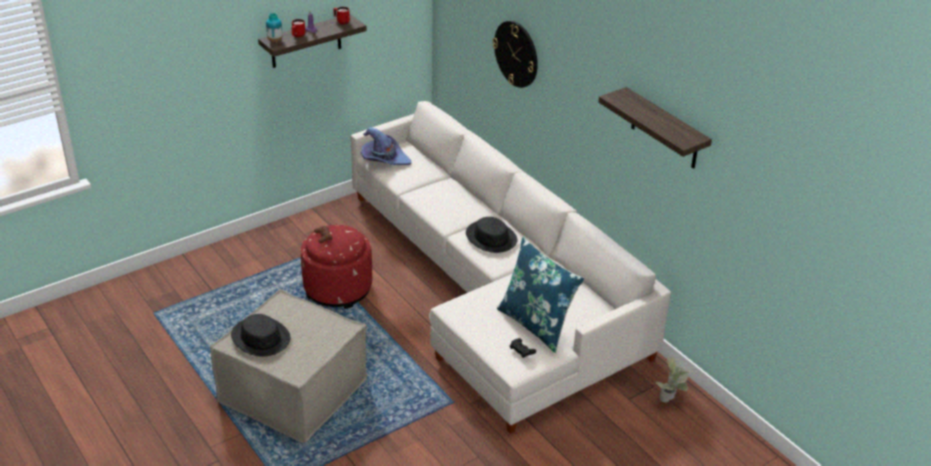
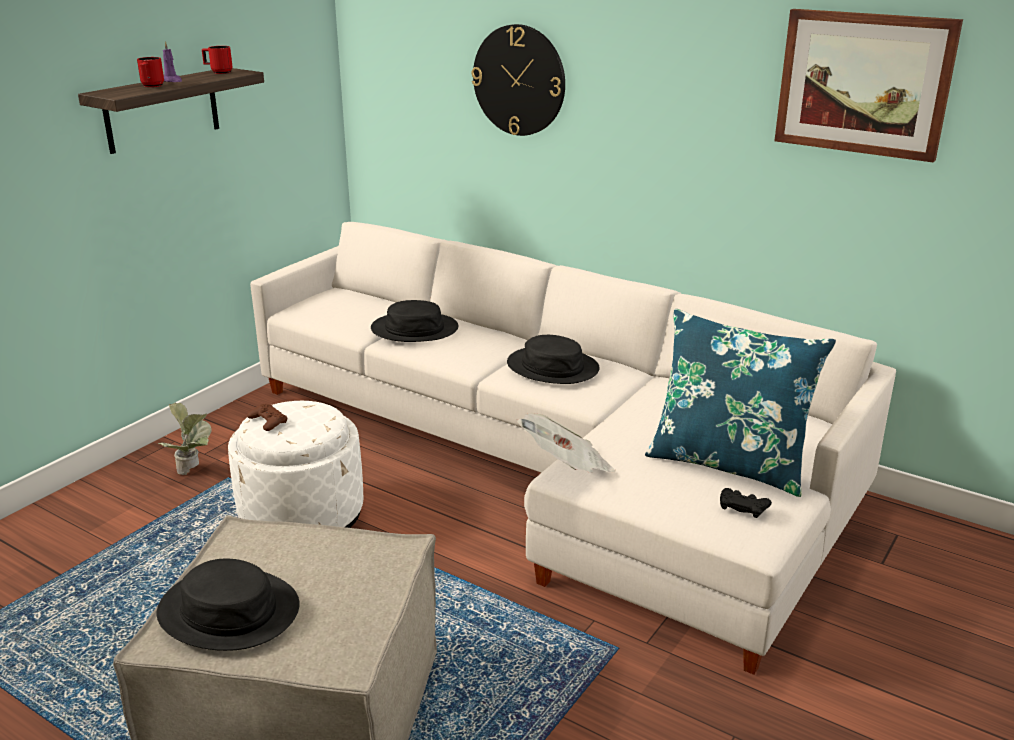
camera: 20 degrees left, 10 degrees down
(275, 40) = (111, 92): vase -> none
(338, 289) = (302, 518): red ottoman -> white ottoman
(384, 159) = (314, 308): purple hat -> none
(432, 189) = (414, 329): none -> black hat
(452, 304) = (566, 467): none -> newspaper
(665, 129) = (863, 83): shelf -> picture
(670, 400) = (939, 548): potted plant -> potted plant (193, 471)

